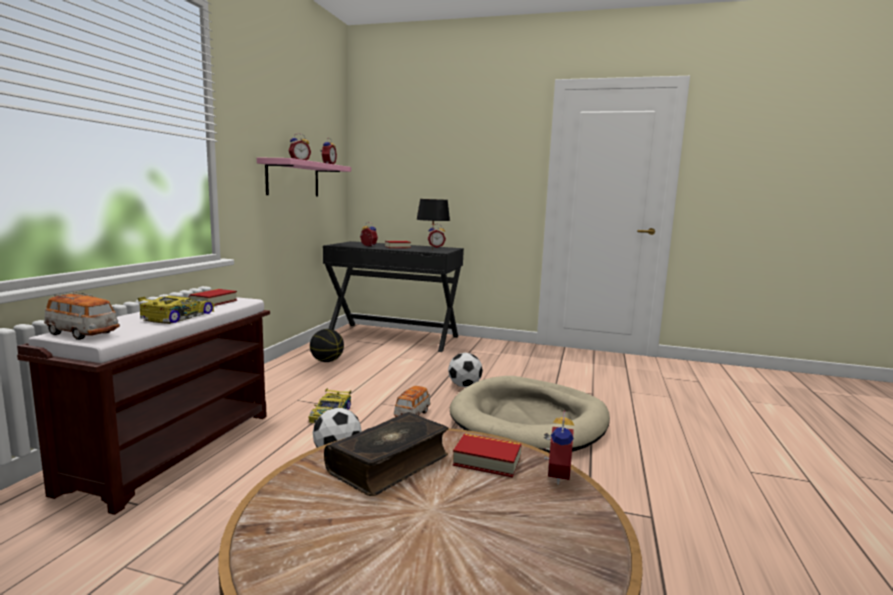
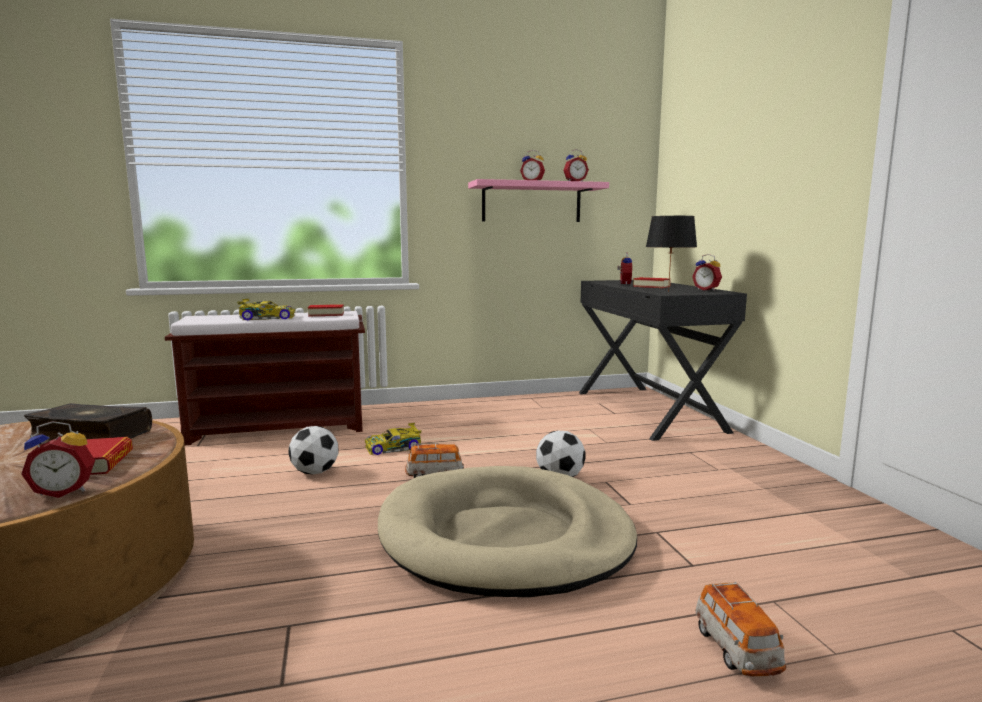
camera: 60 degrees right, 0 degrees up
(83, 334) = (198, 318): toy car -> toy car (736, 650)
(327, 361) = (517, 411): basketball -> none

